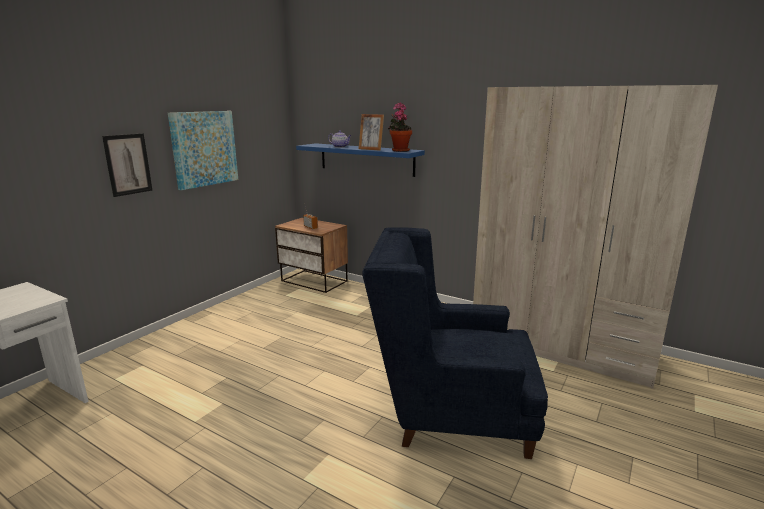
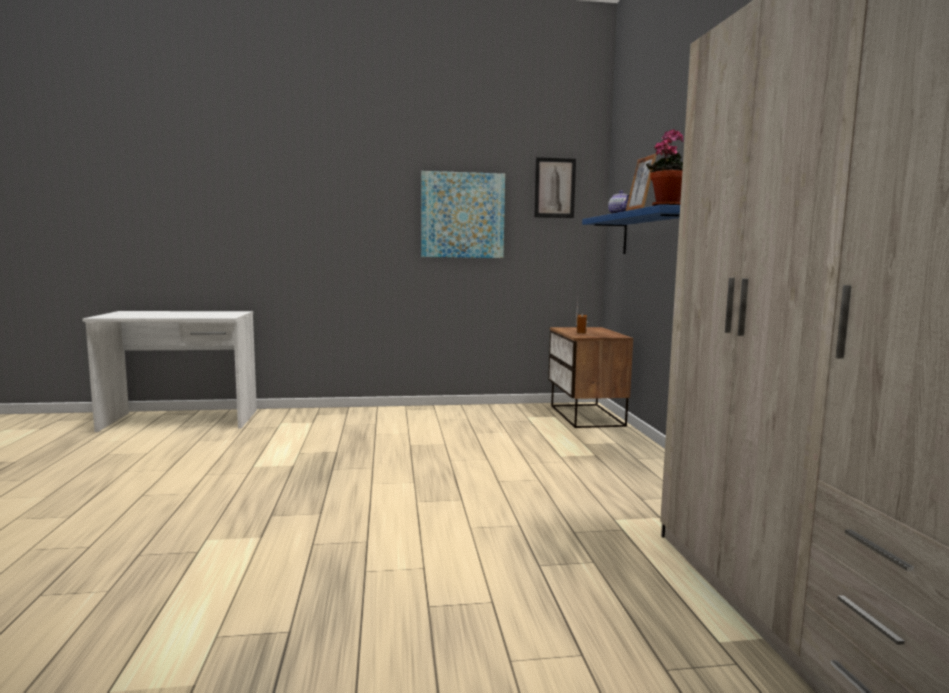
camera: 50 degrees right, 10 degrees down
(128, 164) = (368, 221): picture -> picture (554, 188)
(449, 412) = (435, 581): blue armchair -> none

